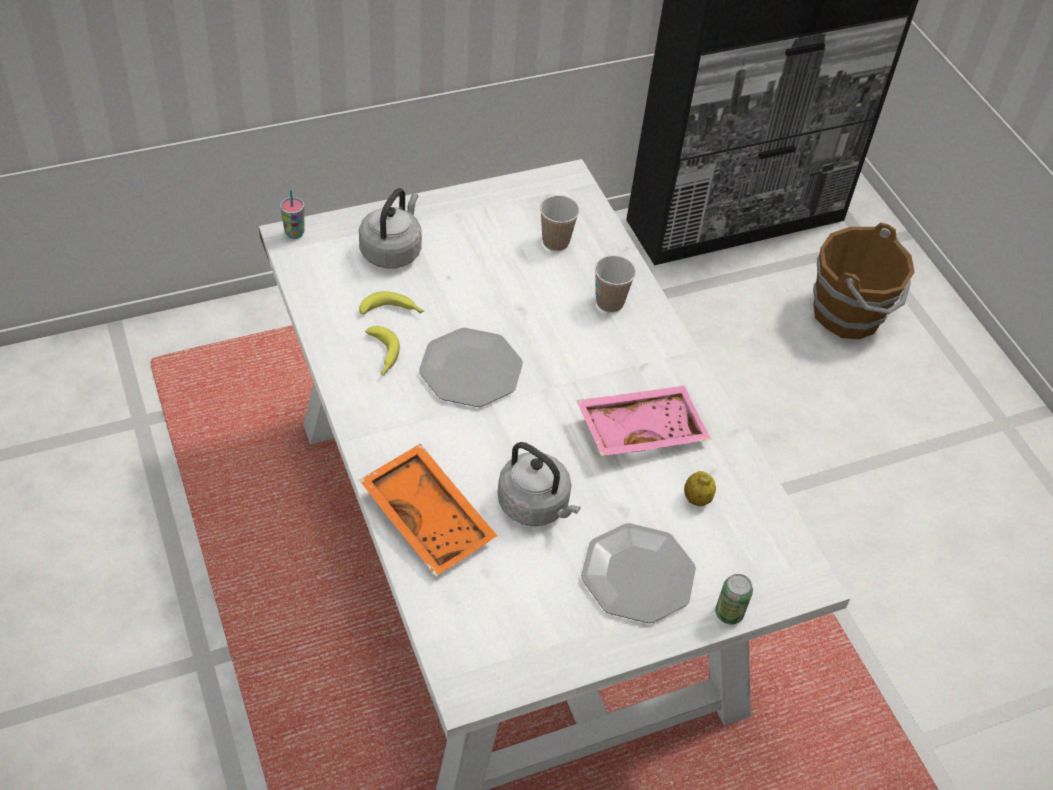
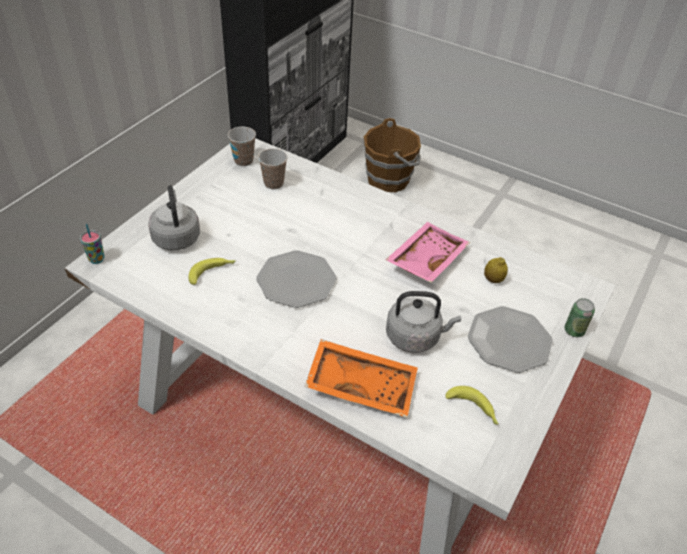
camera: 35 degrees left, 5 degrees down
(382, 356) = (232, 303): banana -> banana (473, 409)
(609, 303) = (338, 201): cup -> cup (243, 161)

